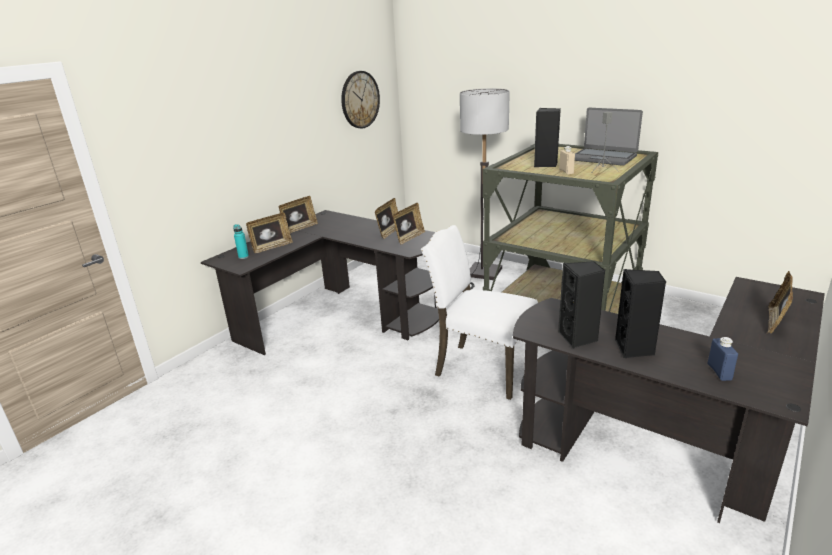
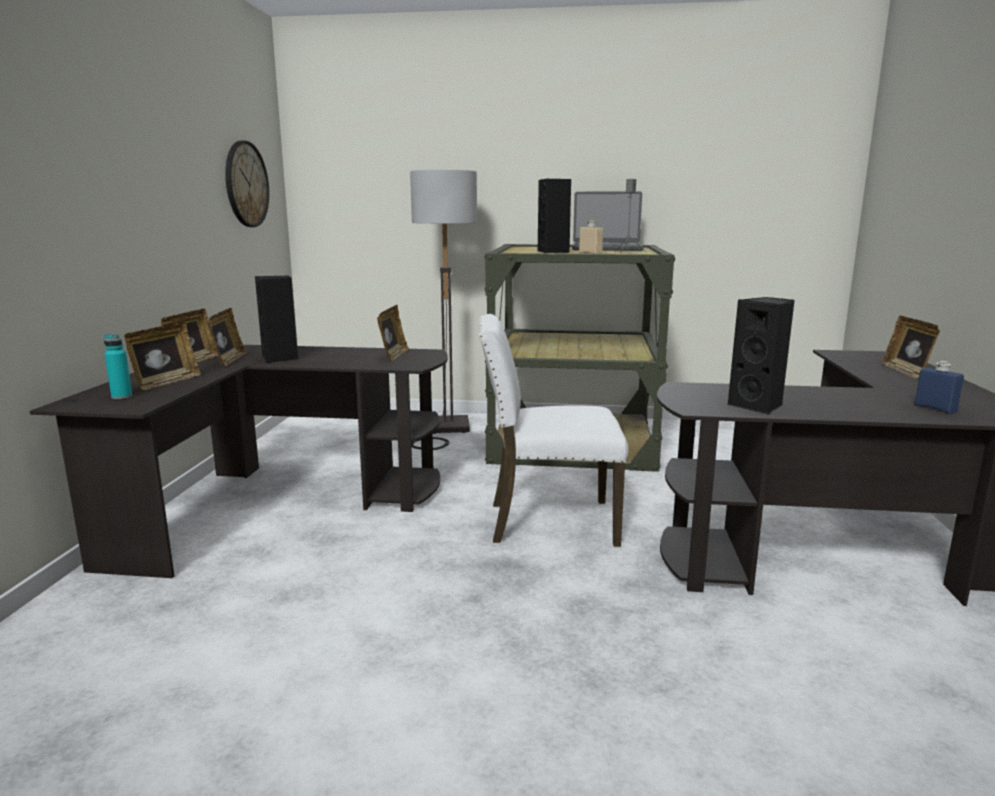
camera: 30 degrees left, 10 degrees down
(389, 232) = (354, 354): picture frame -> picture frame (228, 360)
(634, 349) = (829, 405): black speaker -> black speaker (280, 358)

